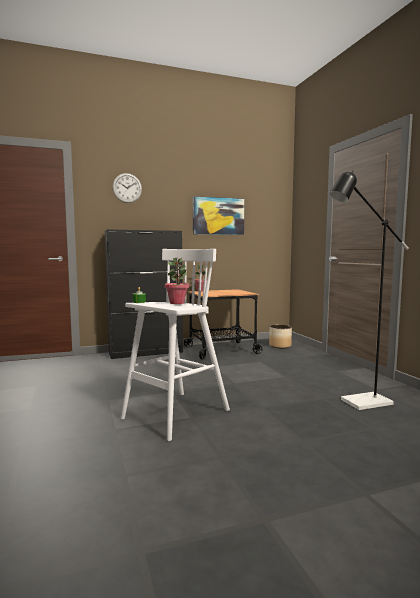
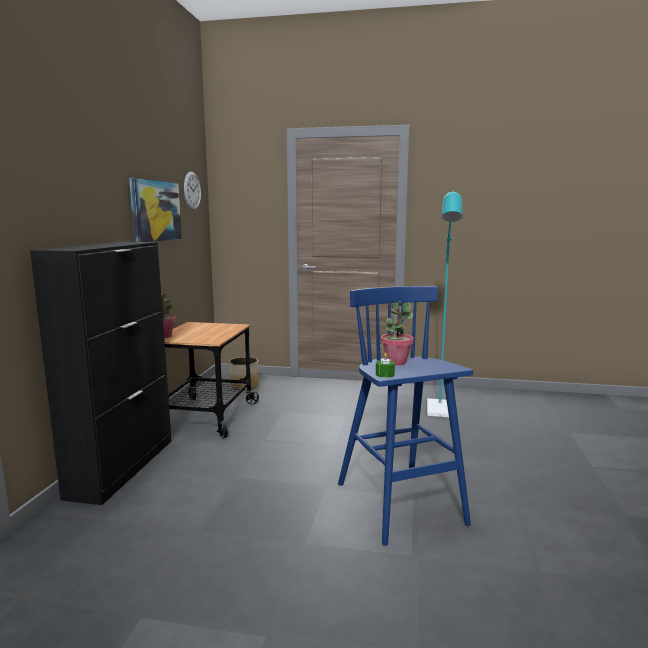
camera: 60 degrees left, 5 degrees up
(127, 188) = (49, 157): wall clock -> wall clock (192, 191)
(175, 415) = (401, 505): white stool -> blue stool
(359, 403) = (440, 412): black floor lamp -> turquoise floor lamp

